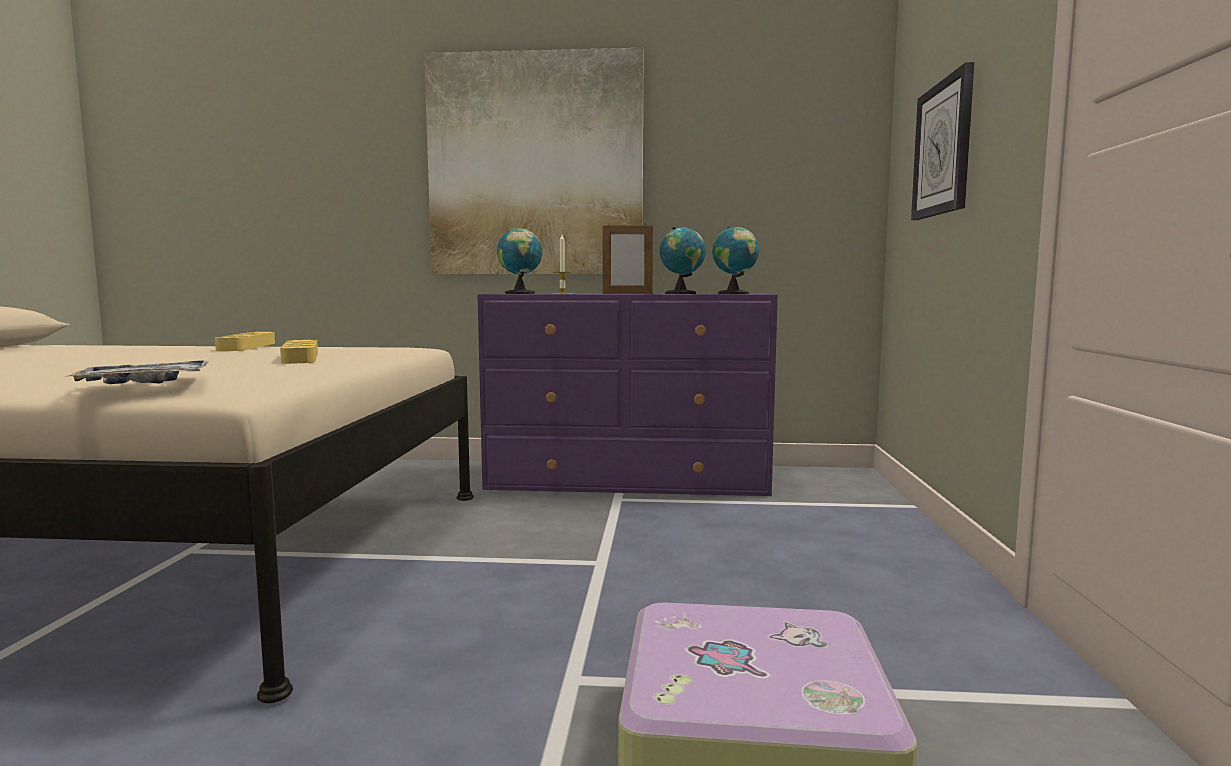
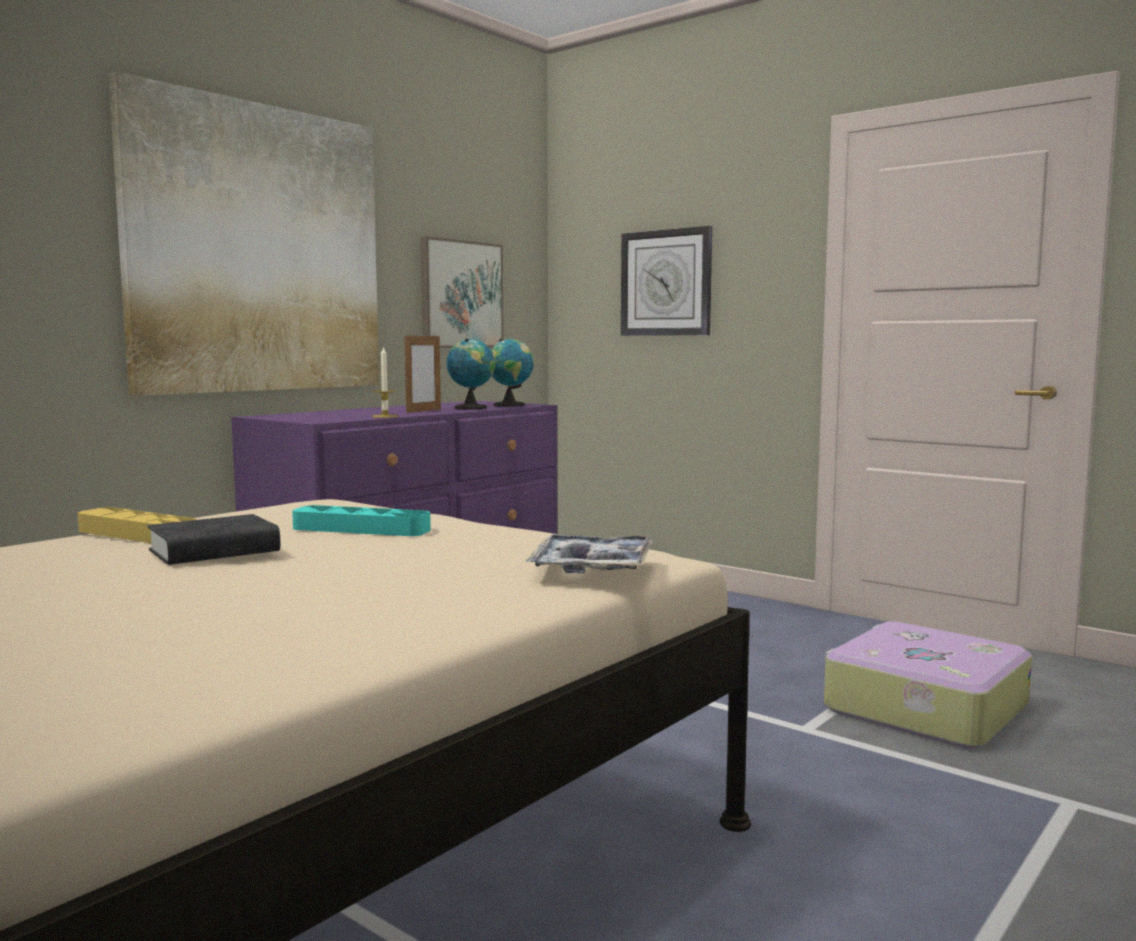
camera: 55 degrees left, 0 degrees up
(195, 354) = (214, 551): none -> black book
(300, 357) = (361, 529): yellow tray -> turquoise tray
(521, 293) = (330, 419): globe -> none
(754, 190) = (461, 294): none -> picture

